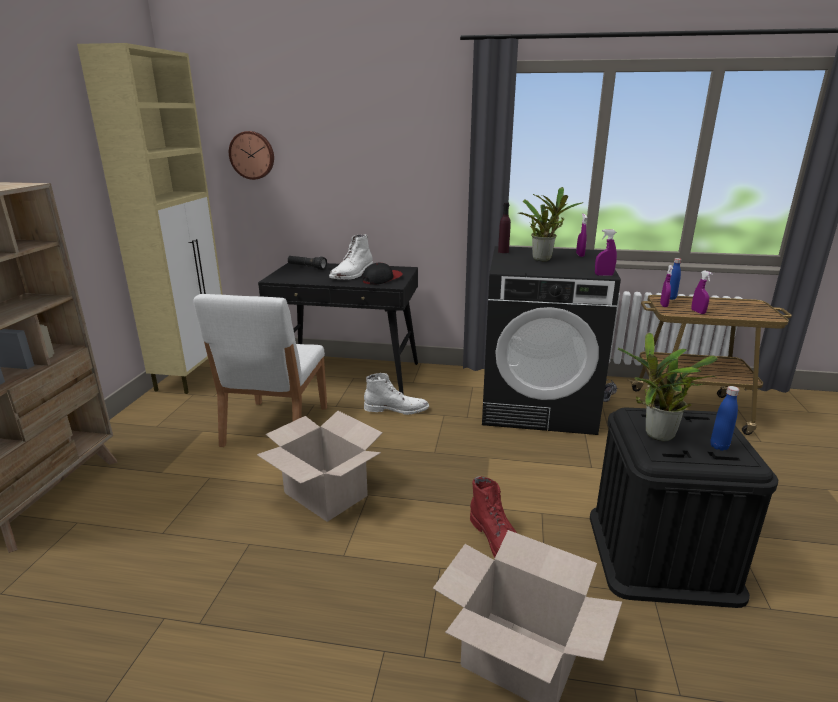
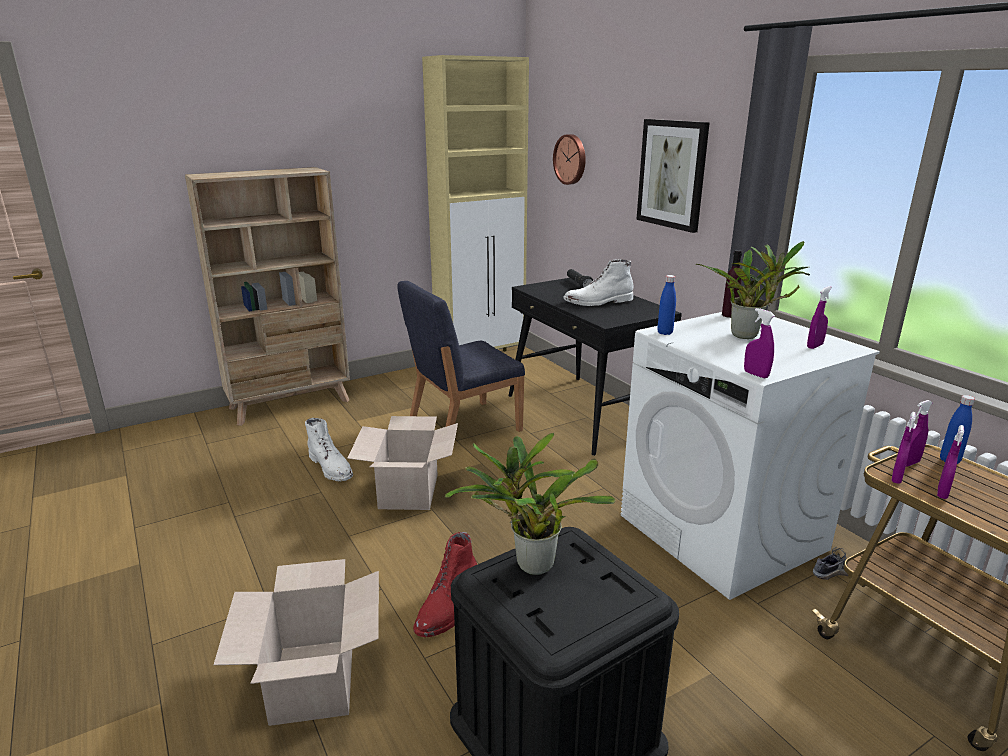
camera: 50 degrees right, 0 degrees up
(275, 426) = (463, 426): white chair -> blue chair
(382, 279) = (612, 314): cap -> none
(386, 157) = (672, 174): none -> picture
(396, 409) = (573, 460): white boot -> white boot (332, 467)
(538, 404) = (723, 533): black washing machine -> white washing machine
(677, 312) = (896, 478): none -> purple spray bottle
(719, 446) = (561, 613): blue bottle -> blue bottle (665, 333)

